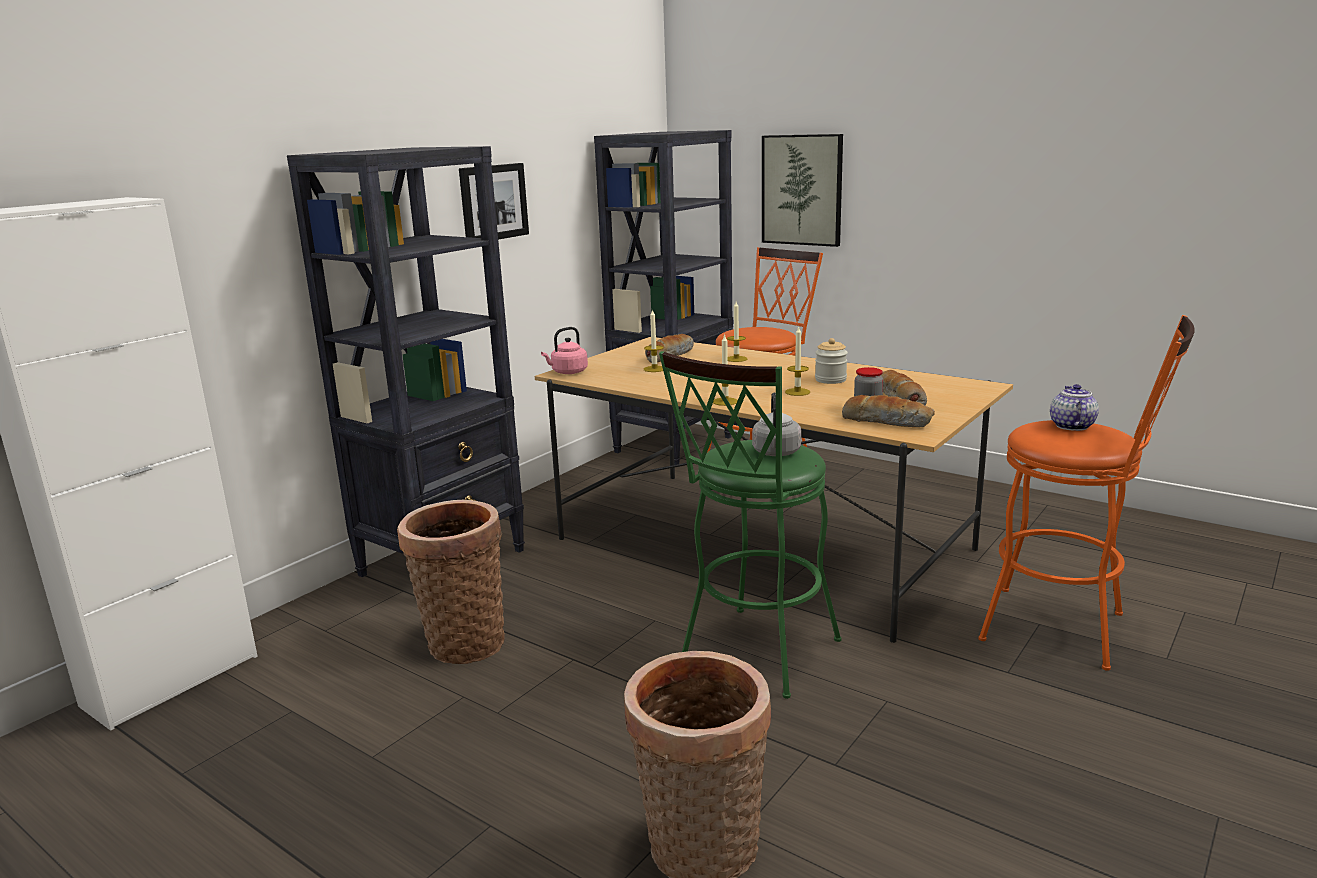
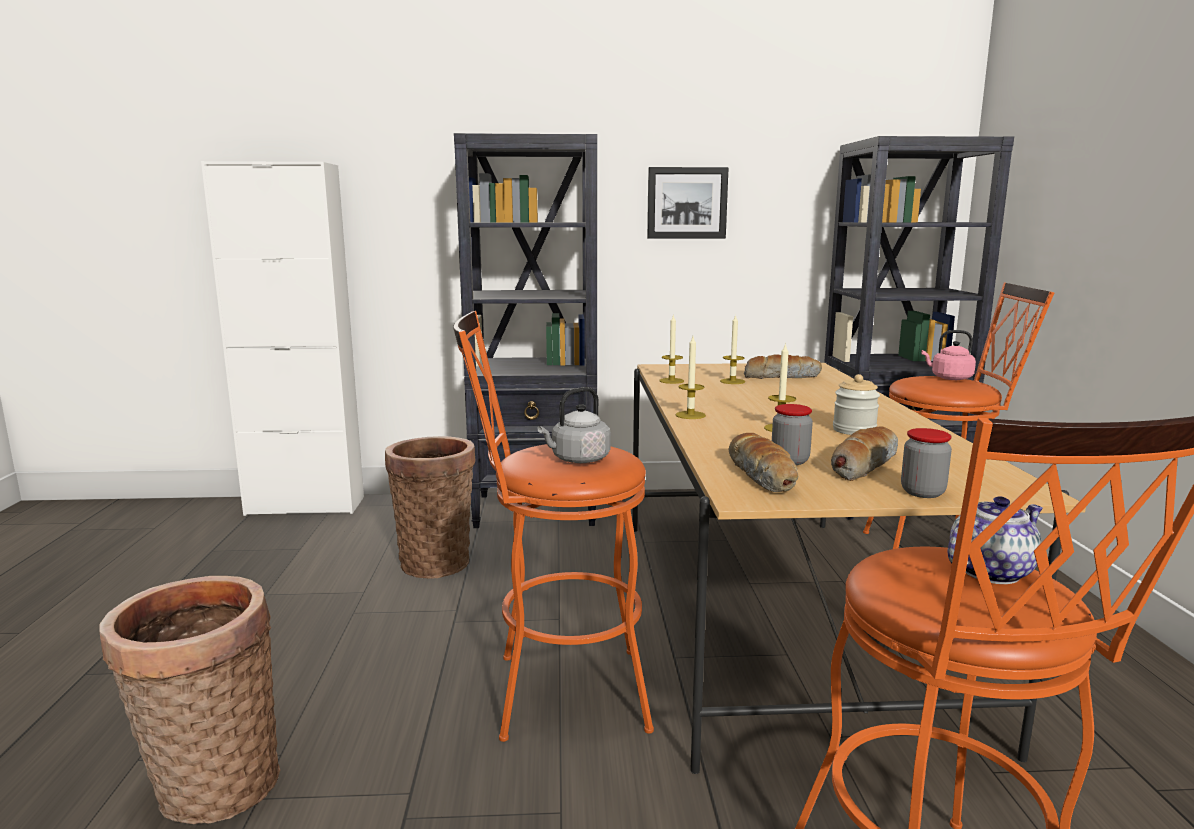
camera: 50 degrees right, 5 degrees down
(567, 372) = (664, 367): pink kettle -> pink kettle (949, 378)
(736, 359) = (830, 393): candle -> candle (671, 381)
(753, 656) = (555, 692): green stool -> orange stool
(802, 190) = (1082, 212): picture -> none
(960, 402) = (922, 492): none -> jar

